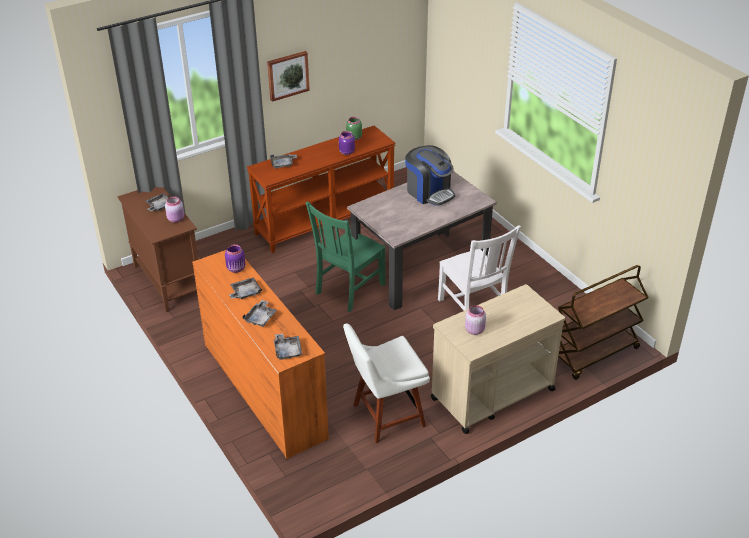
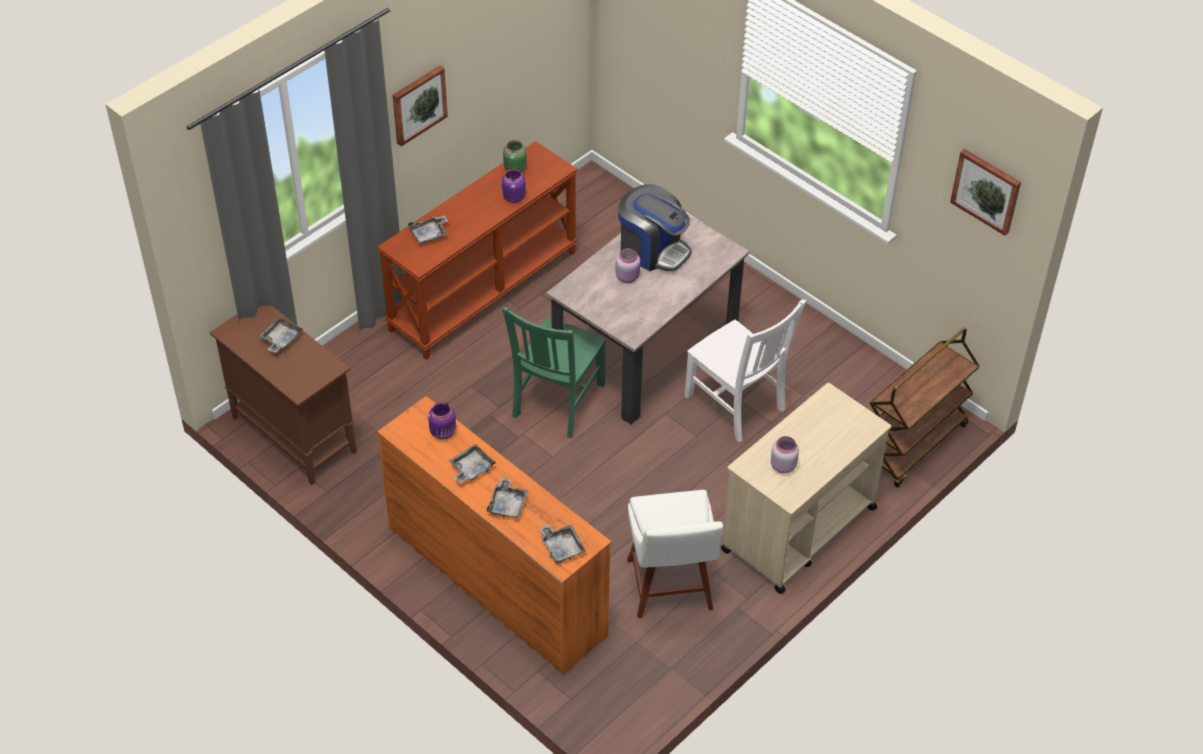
camera: 15 degrees left, 10 degrees up
(176, 219) = (315, 358): pink jar -> pink jar (628, 277)
(385, 416) = (670, 588): white chair -> white chair turned 60 degrees counterclockwise
(660, 152) = (986, 190): none -> picture

